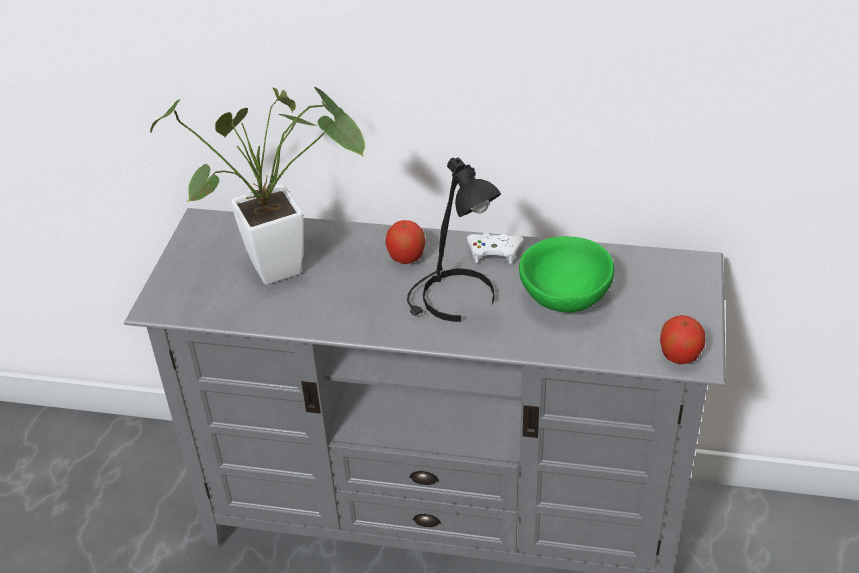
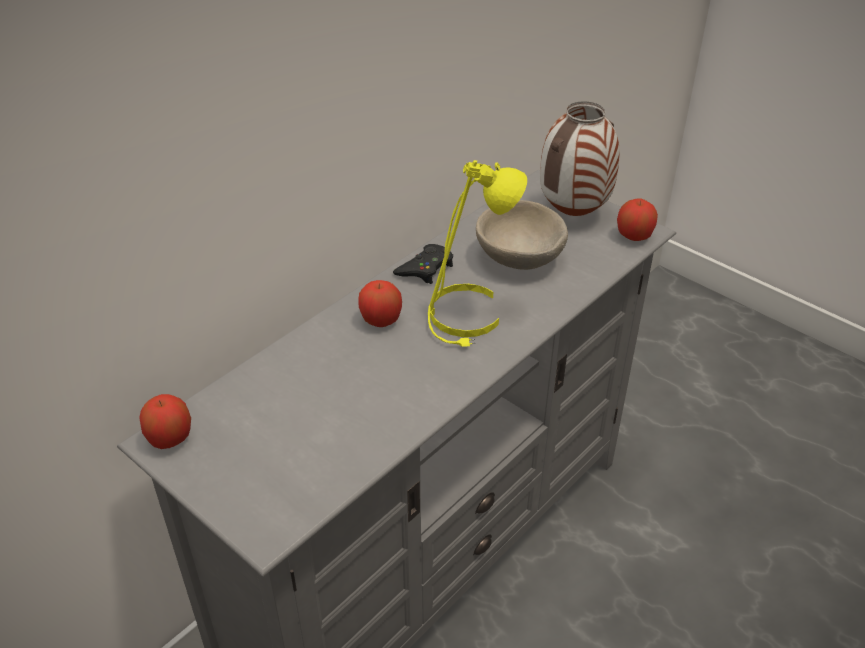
camera: 60 degrees left, 0 degrees up
(206, 225) = (170, 438): none -> apple
(289, 266) = (309, 401): potted plant -> none
(454, 300) = (467, 316): black table lamp -> yellow table lamp
(494, 251) = (425, 268): white game controller -> black game controller
(564, 296) = (518, 258): green bowl -> beige bowl
(672, 302) = (573, 213): none -> vase

